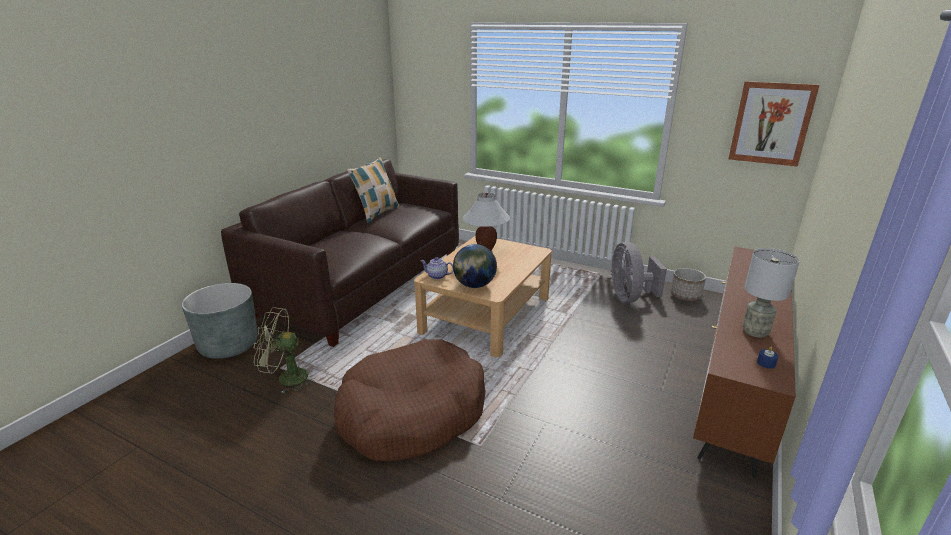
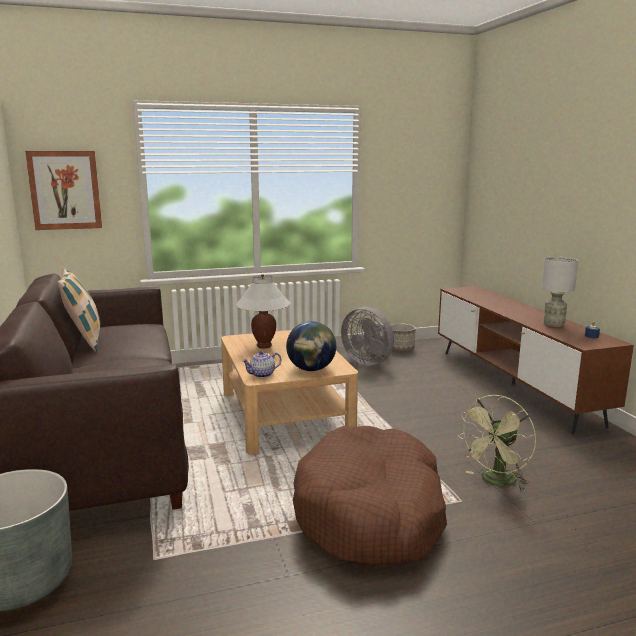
camera: 45 degrees left, 10 degrees down
(286, 378) = (182, 564): green fan -> green fan (496, 482)
(771, 123) = (431, 186): picture -> picture (65, 190)

